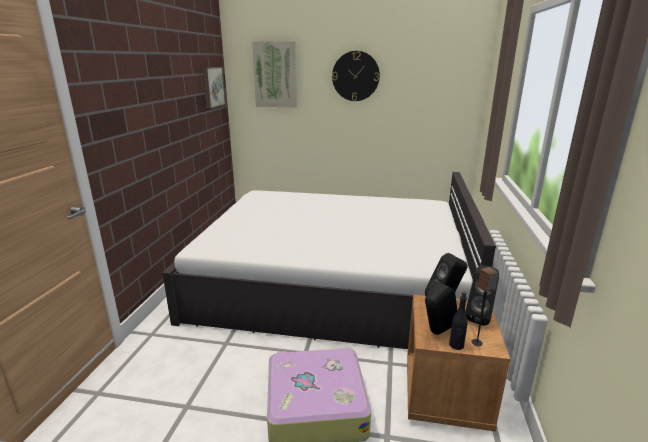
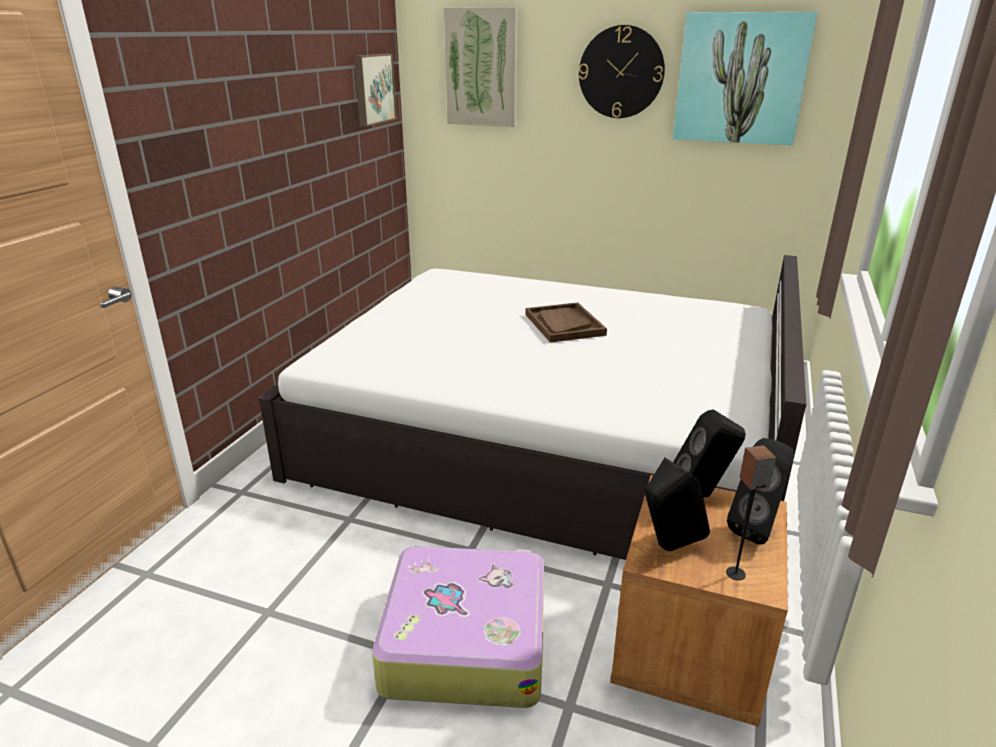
camera: 10 degrees right, 5 degrees up
(340, 216) = (564, 324): none -> brown tray
(420, 79) = (740, 79): none -> picture
(456, 345) = (696, 574): black bottle -> none

